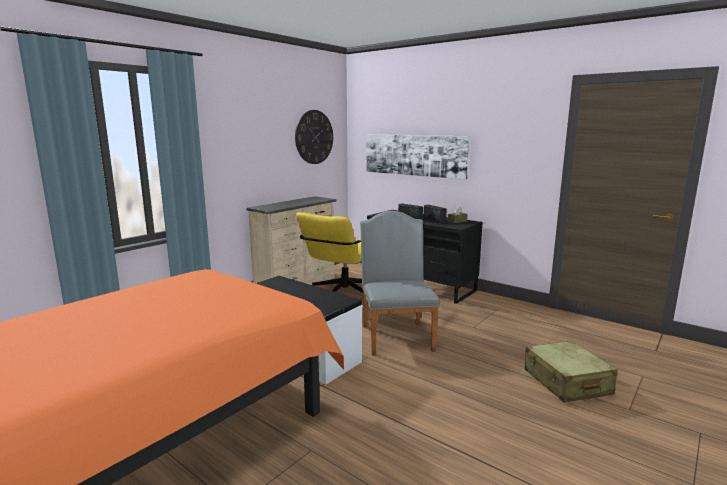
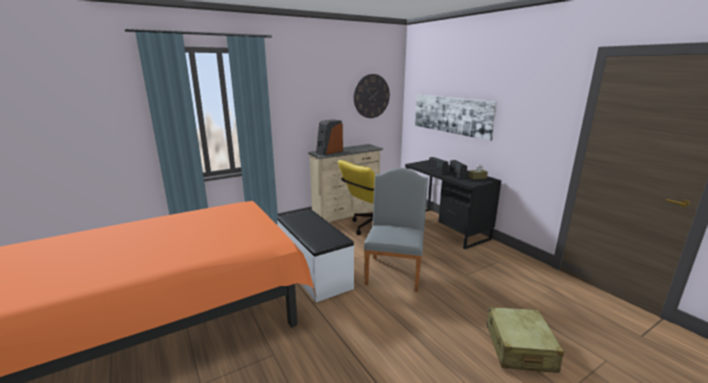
camera: 20 degrees right, 5 degrees up
(275, 206) = (329, 152): none -> speaker

